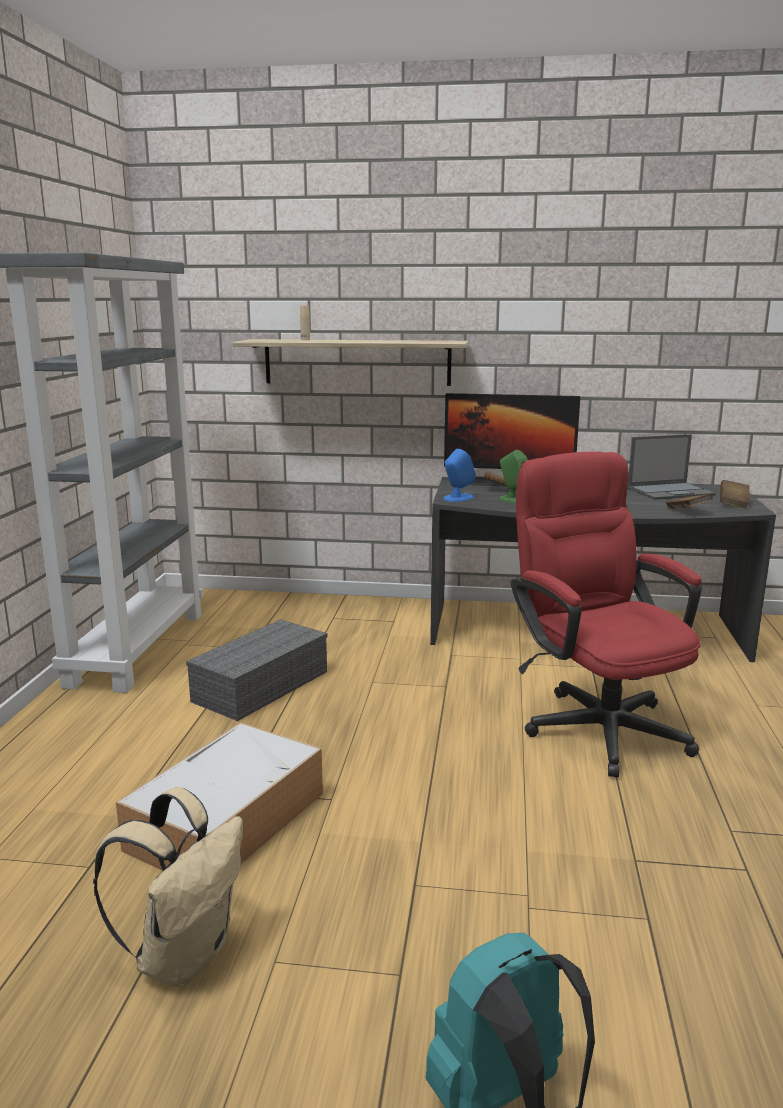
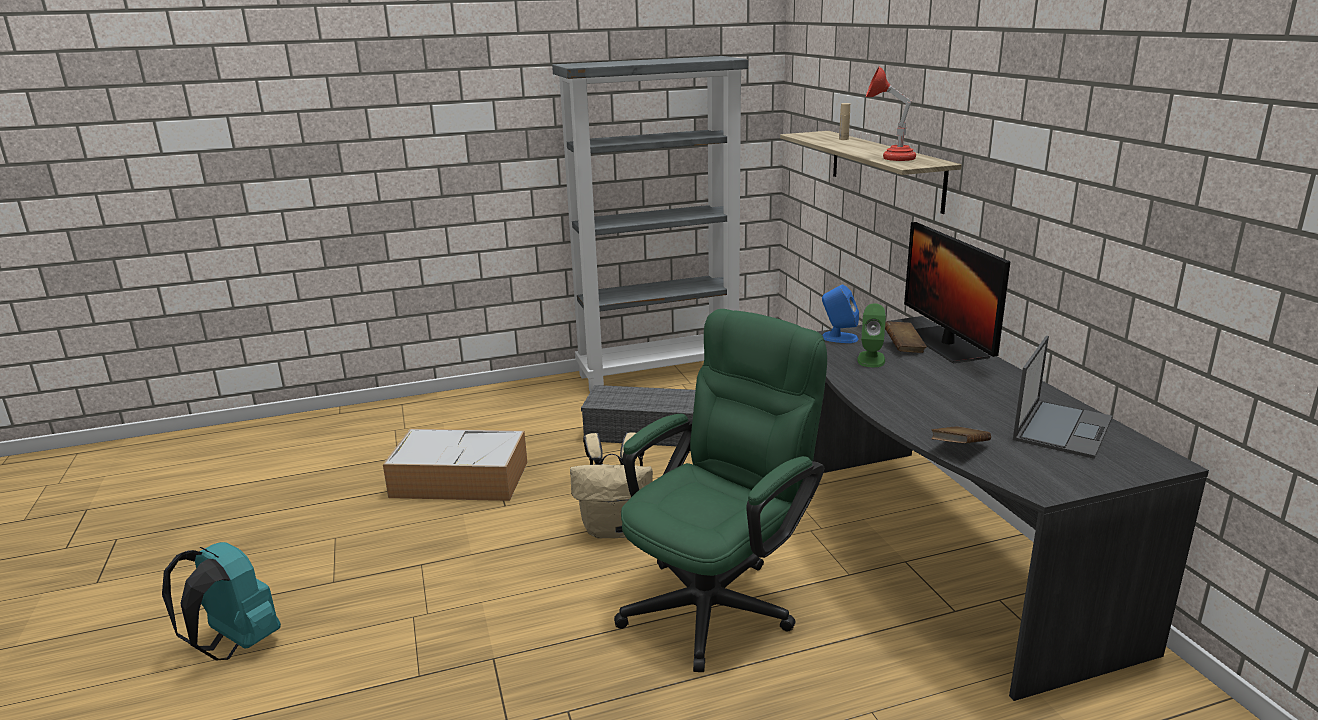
camera: 65 degrees right, 5 degrees up
(184, 955) = (333, 510): beige backpack -> beige backpack (615, 528)
(416, 341) = (889, 158): none -> red table lamp
(597, 723) = (718, 599): red office chair -> green office chair
(671, 491) = (1062, 428): laptop -> laptop turned 105 degrees counterclockwise
(733, 504) = (1060, 473): brown book -> none

